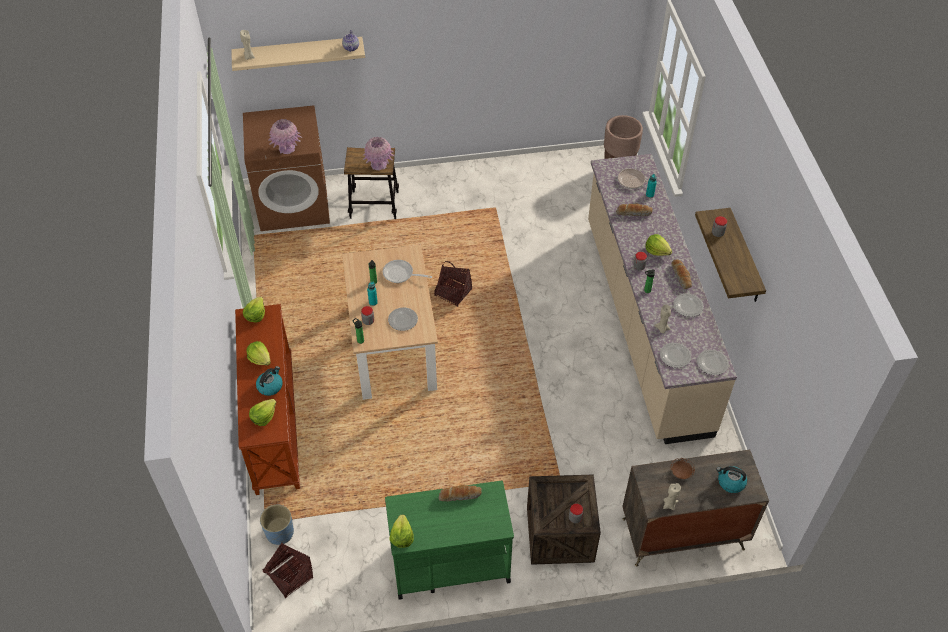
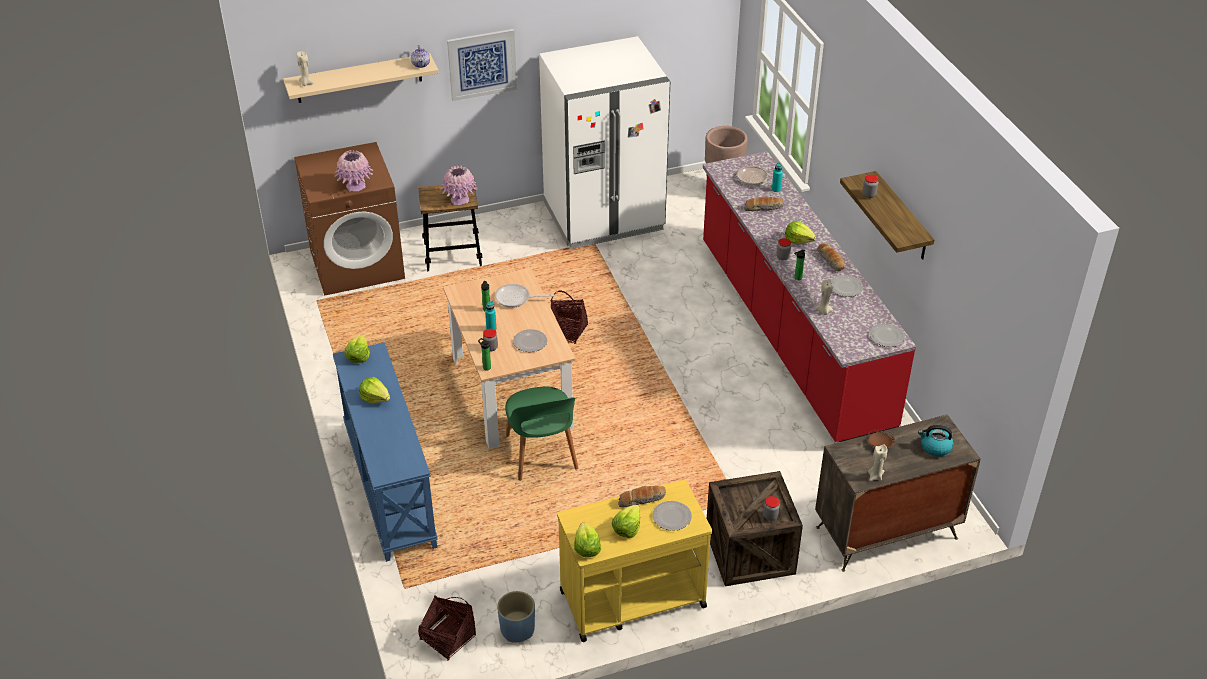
camera: 10 degrees left, 10 degrees down
(263, 417) = (394, 453): lettuce -> lettuce (627, 528)
(270, 386) = (394, 423): kettle -> none
(273, 423) = (388, 486): brown console table -> blue console table
(279, 532) = (424, 595): blue planter -> blue planter (517, 629)
(405, 411) = (541, 454): none -> green chair
(409, 48) = (482, 64): none -> picture
(449, 564) = (631, 599): green cart -> yellow cart
(509, 183) = (604, 217): none -> white fridge
(644, 324) = (791, 336): beige counter -> red counter
(674, 356) = (844, 335): plate -> plate (671, 517)

